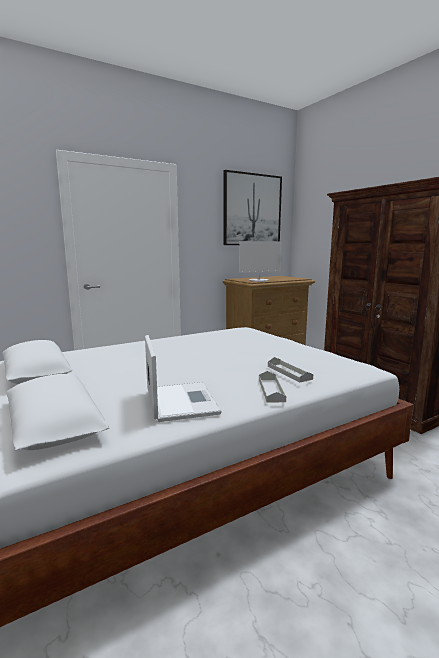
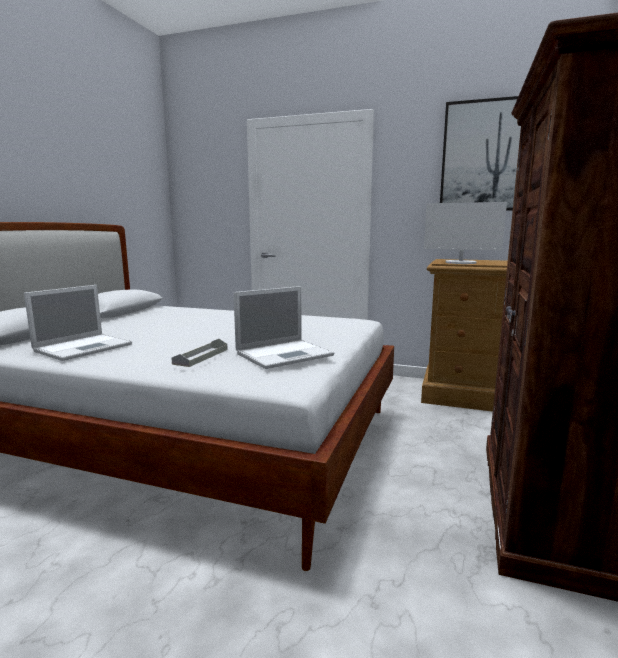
camera: 50 degrees right, 0 degrees up
(271, 390) = (142, 362): grey tray -> none
(314, 355) = (285, 354): none -> laptop

